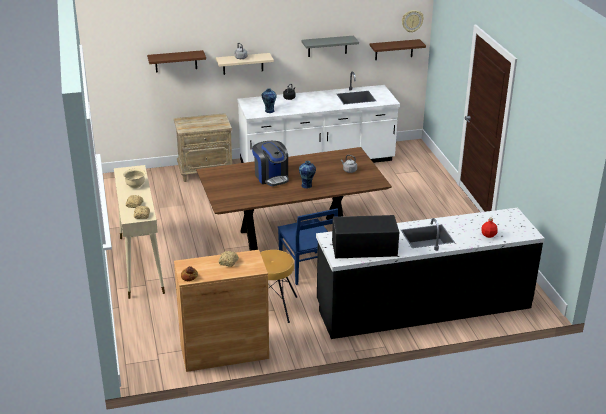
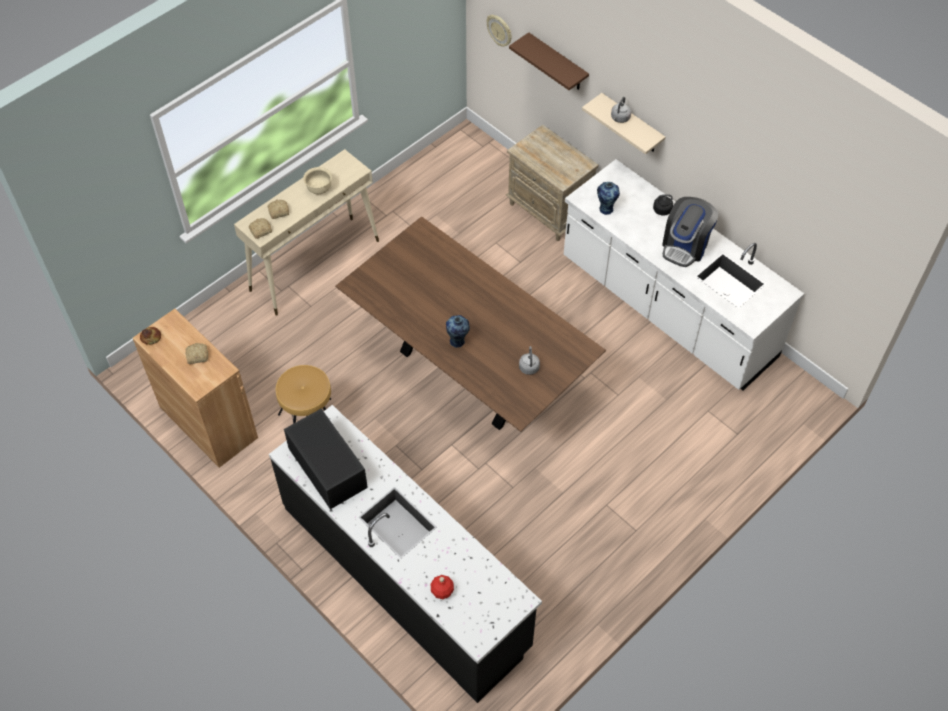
camera: 60 degrees right, 25 degrees up
(271, 177) = (454, 296): coffee machine -> coffee machine (685, 245)
(307, 269) = (406, 420): blue chair -> none
(327, 46) = (740, 186): grey shelf -> none
(394, 49) = (832, 262): brown shelf -> none
(412, 21) = (870, 247): wall clock -> wall clock (500, 30)

